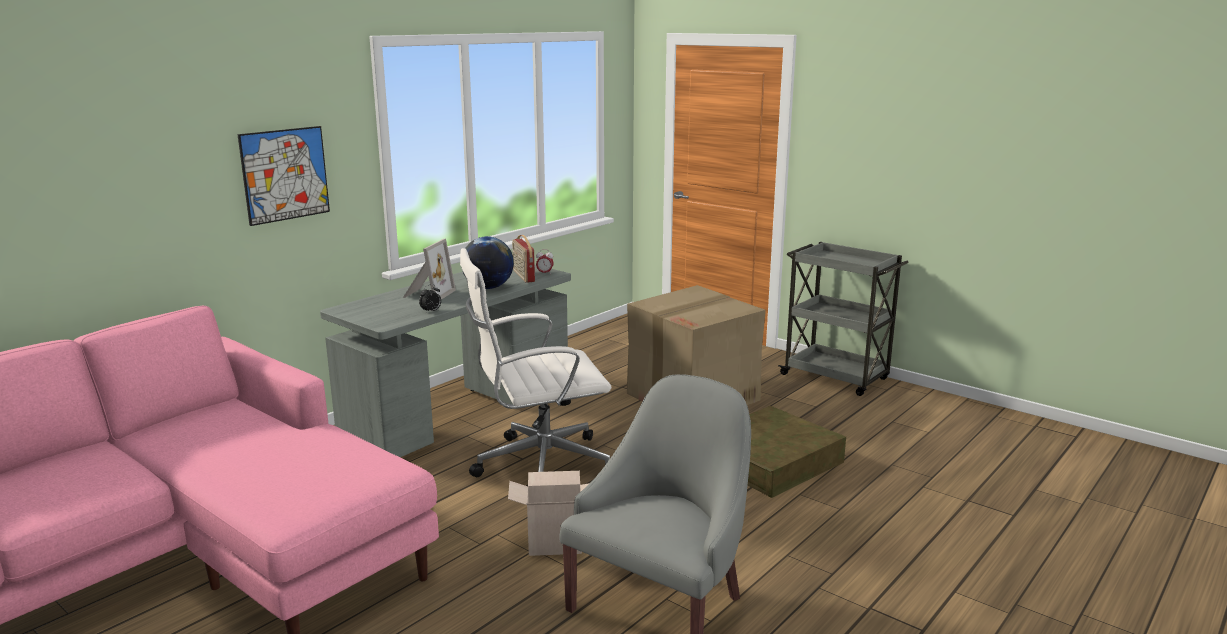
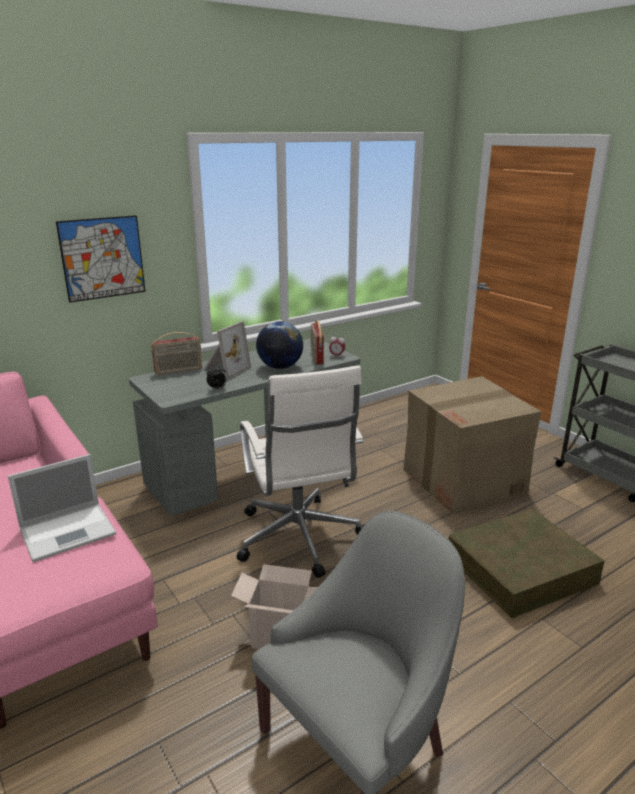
camera: 15 degrees right, 5 degrees up
(329, 452) = (69, 531): none -> laptop
(374, 299) = (178, 370): none -> radio
(539, 465) = (299, 539): white office chair -> white office chair turned 105 degrees counterclockwise

